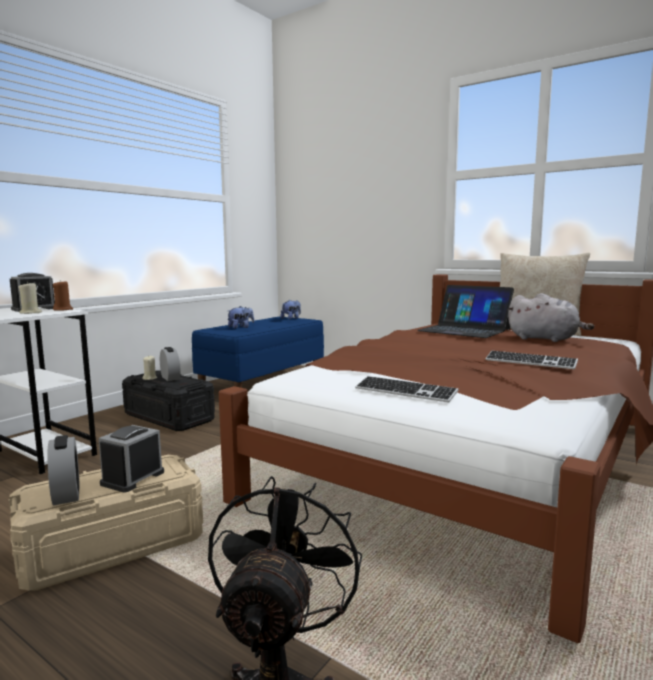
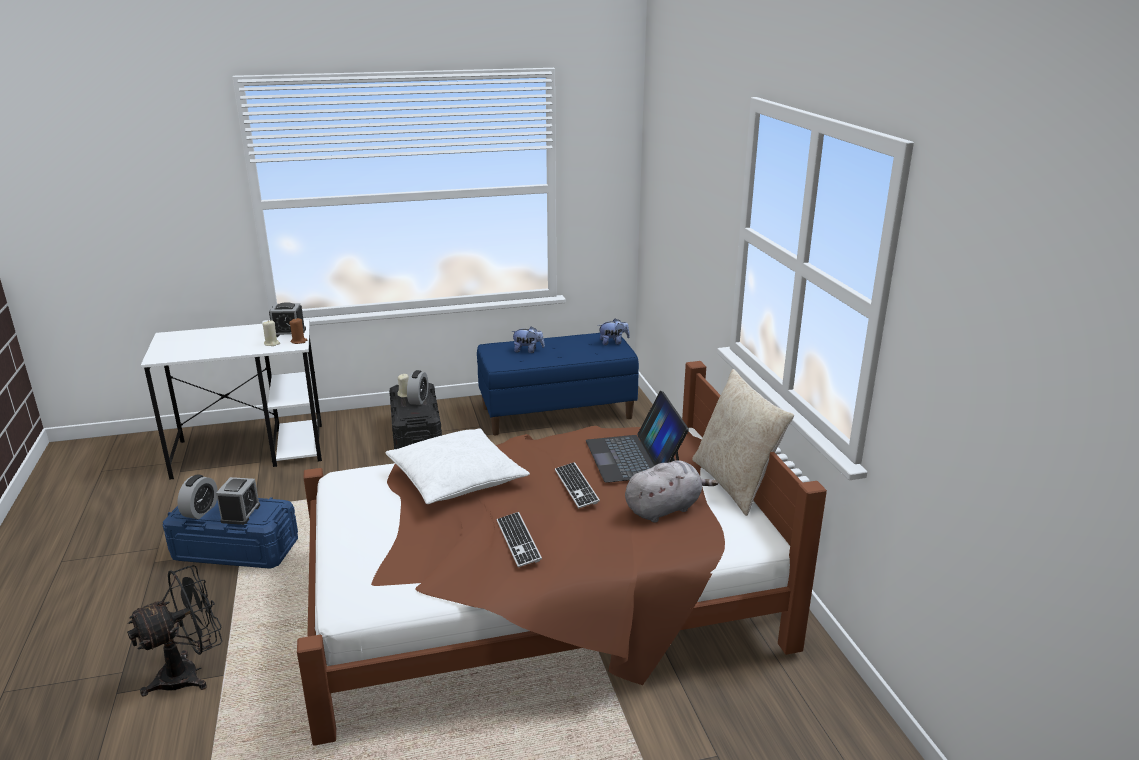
camera: 40 degrees right, 15 degrees up
(112, 546) = (235, 549): beige storage box -> blue storage box
(133, 478) = (240, 513): alarm clock -> alarm clock turned 120 degrees clockwise
(387, 356) = (456, 478): none -> white pillow
(405, 392) = (363, 531): keyboard -> keyboard (576, 486)
(545, 339) = (665, 508): grey plush toy -> grey plush toy turned 105 degrees counterclockwise

